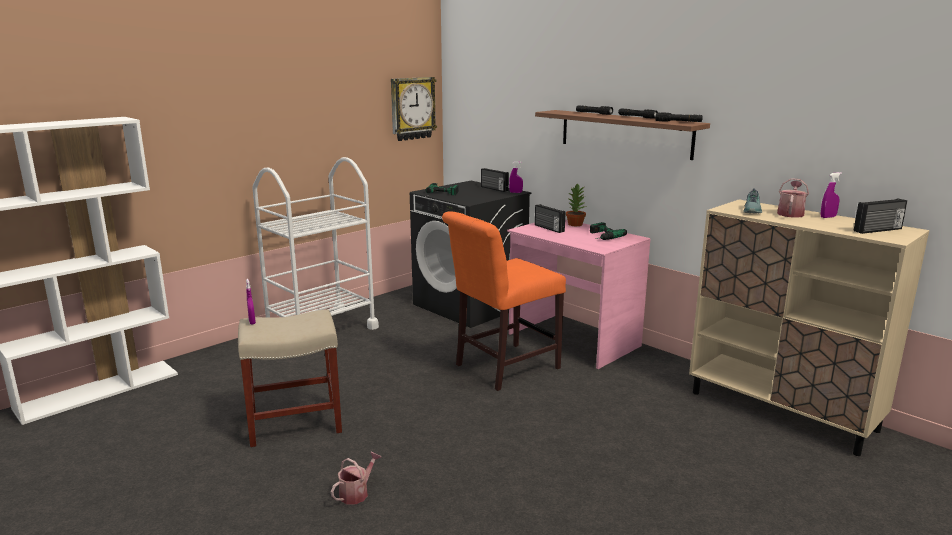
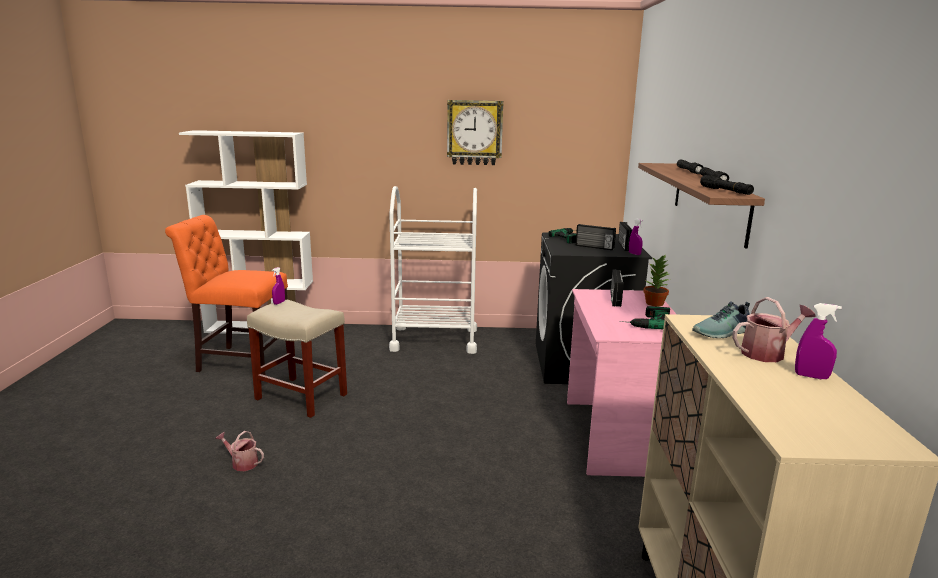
camera: 45 degrees right, 0 degrees up
(357, 493) = (242, 463): watering can -> watering can turned 150 degrees counterclockwise
(412, 108) = (587, 150): wall clock -> wall clock (474, 132)
(502, 367) = (503, 429): orange chair -> orange chair (240, 361)
(878, 230) = (825, 421): radio -> radio (594, 247)

